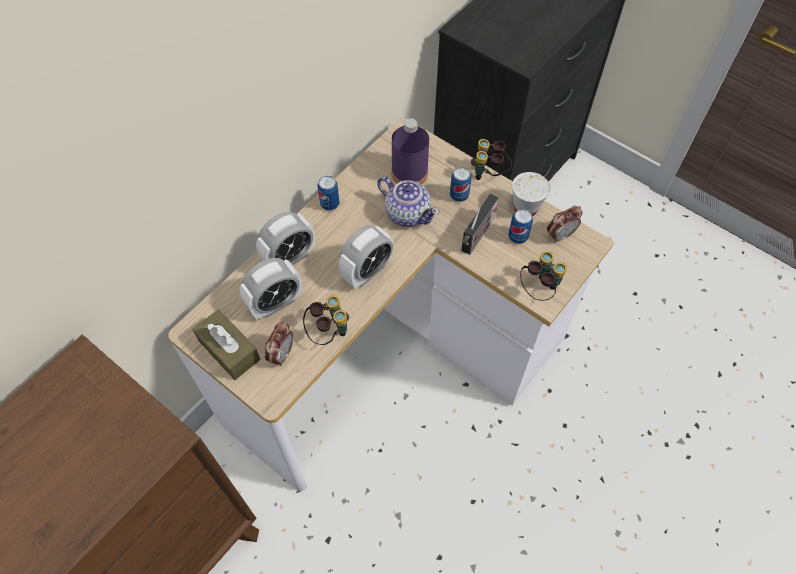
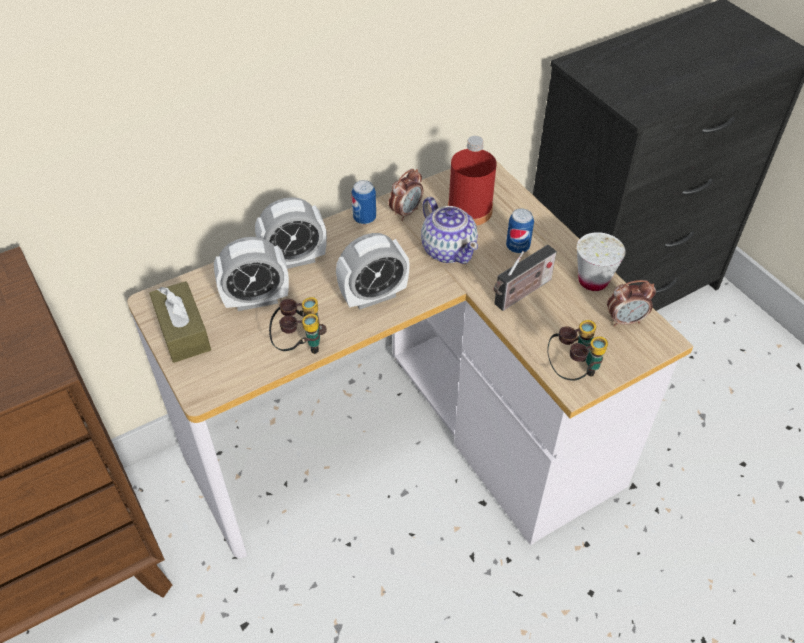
camera: 20 degrees right, 10 degrees down
(282, 354) = (237, 352): alarm clock -> alarm clock (406, 212)
(409, 173) = (469, 210): purple bottle -> red bottle
(489, 174) = (564, 234): binoculars -> none
(518, 237) = (570, 308): can -> none

